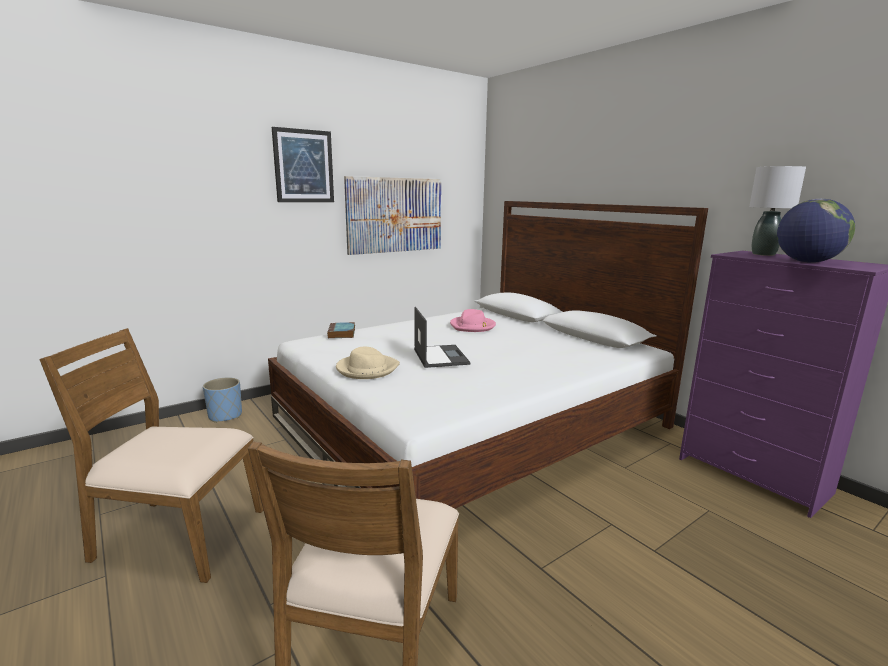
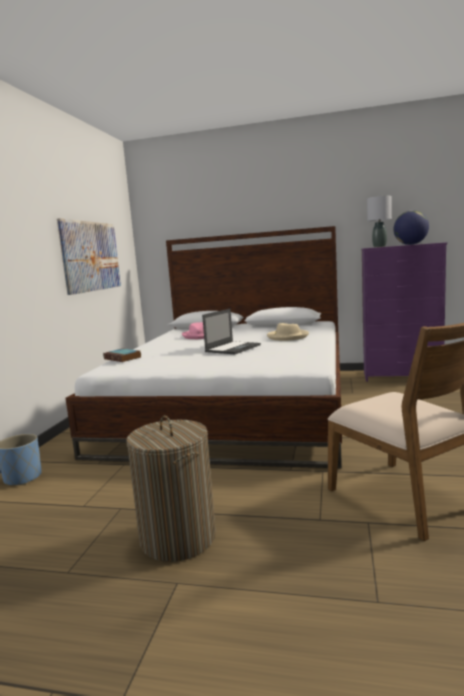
camera: 40 degrees left, 5 degrees down
(178, 535) = (178, 538): brown chair -> laundry basket
(303, 166) = (29, 207): picture -> none
(367, 369) = (208, 364): beige hat -> beige hat (287, 337)
(440, 356) = (233, 348): laptop -> laptop turned 90 degrees clockwise

